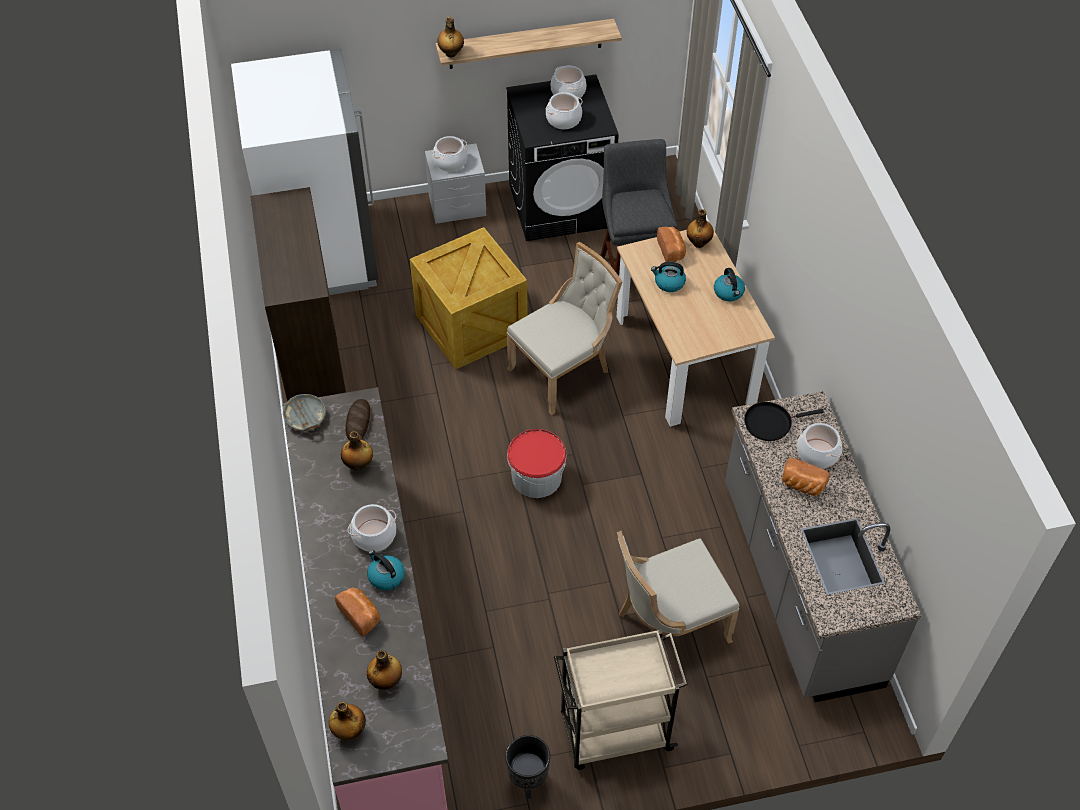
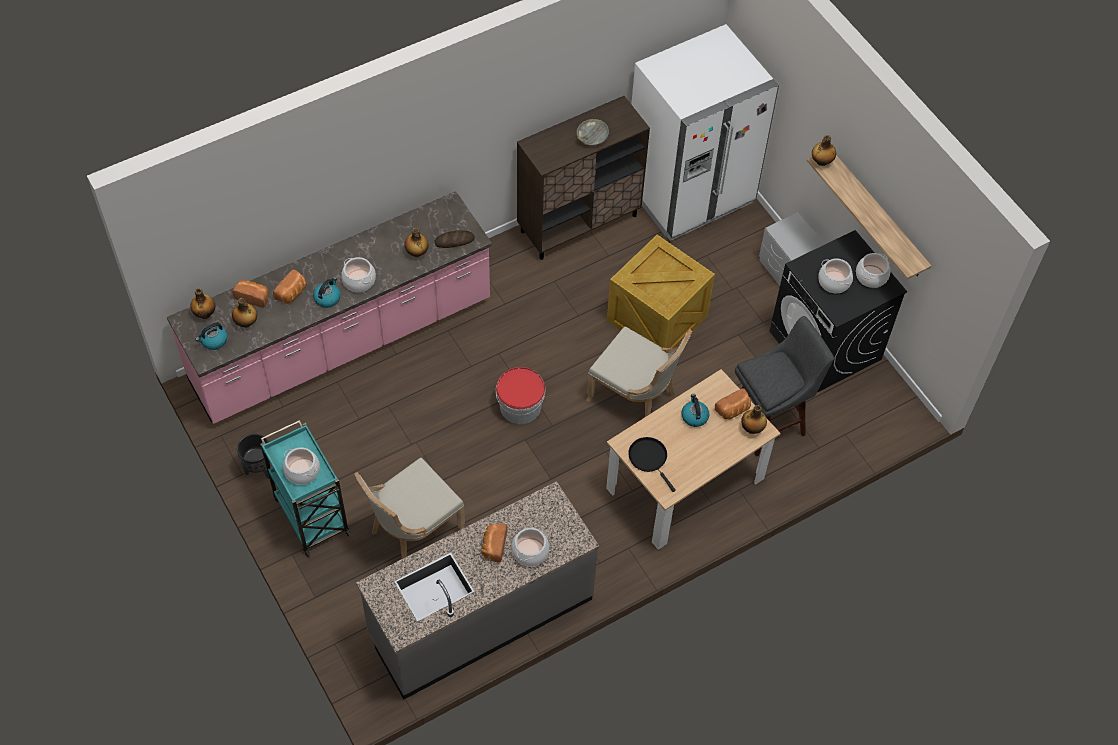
camera: 70 degrees right, 5 degrees up
(305, 418) = (446, 209): grey bowl -> grey bowl (591, 137)
(346, 663) = (253, 297): none -> bread
(450, 162) = (793, 233): cooking pot -> cooking pot (302, 471)
(613, 732) = (311, 515): beige cart -> turquoise cart
(668, 625) = (413, 530): beige chair -> beige chair turned 90 degrees counterclockwise
(729, 292) = (702, 464): kettle -> kettle (213, 340)
(770, 423) = (550, 512): black frying pan -> black frying pan (649, 458)

